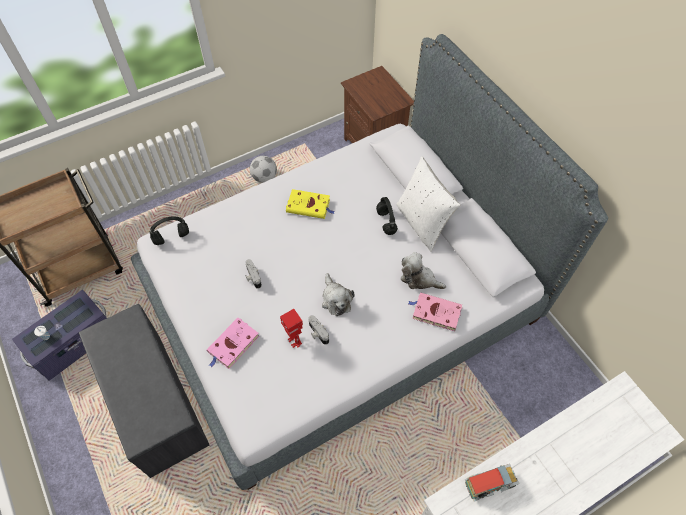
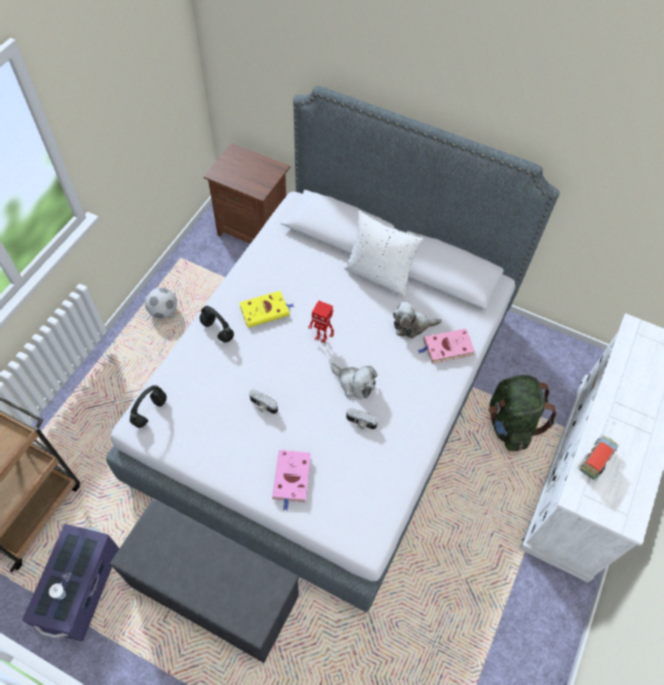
camera: 35 degrees left, 0 degrees up
(294, 341) = (345, 442): toy robot -> toy robot (321, 337)
(385, 221) = (346, 290): black headphones -> black headphones (216, 330)
(479, 416) = (510, 424): none -> green backpack

